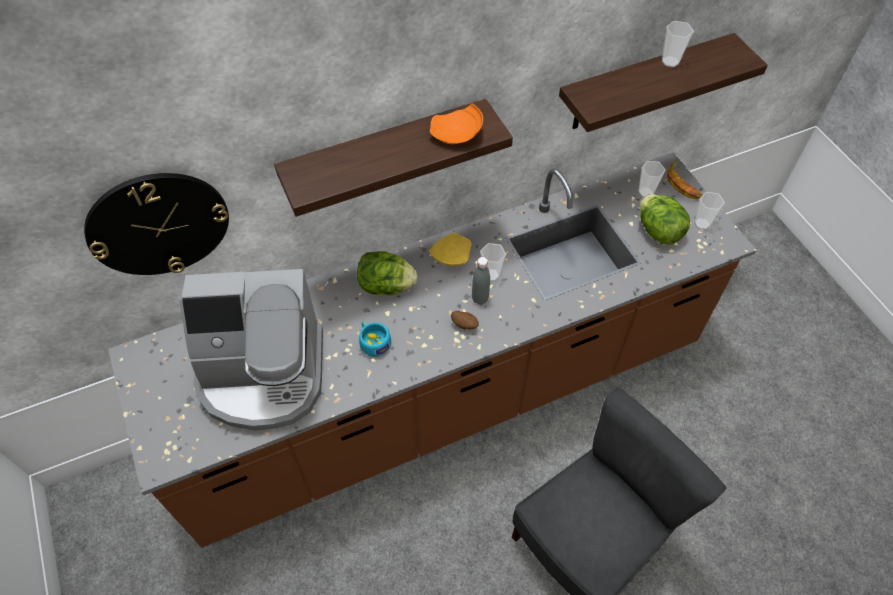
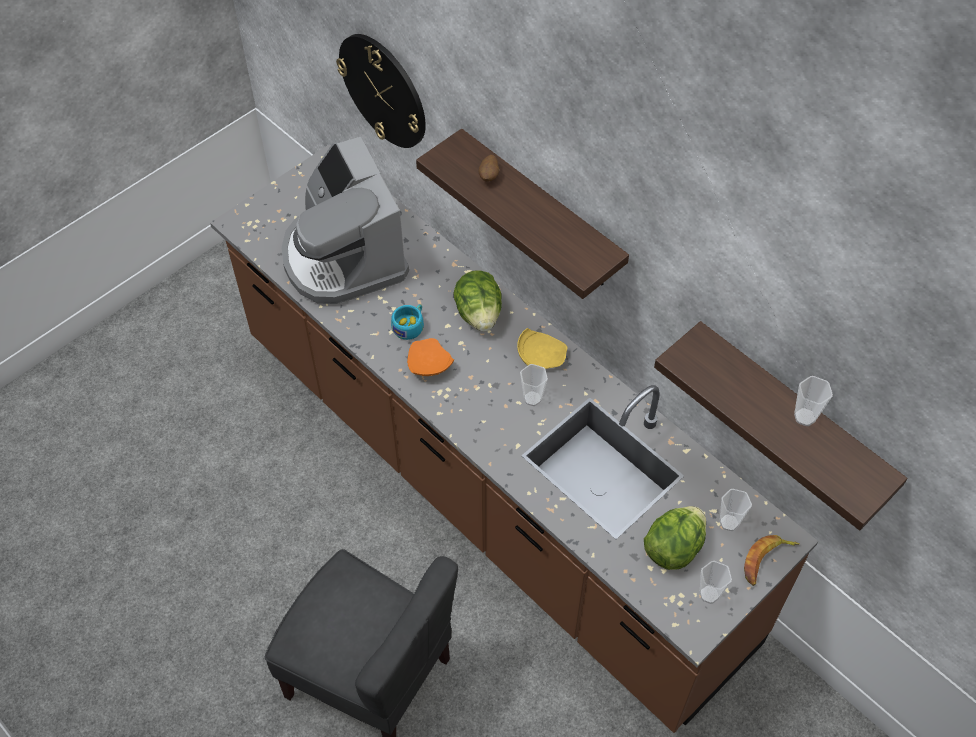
camera: 70 degrees right, 0 degrees up
(457, 134) = (563, 245): orange plate -> orange plate (428, 365)
(464, 325) = (460, 393): potato -> potato (489, 176)
(480, 298) = (498, 397): grey bottle -> none

